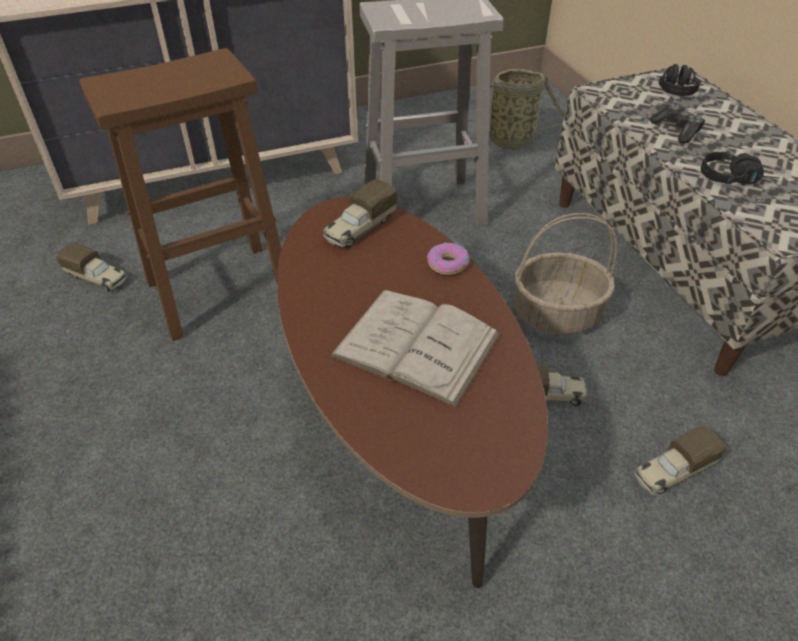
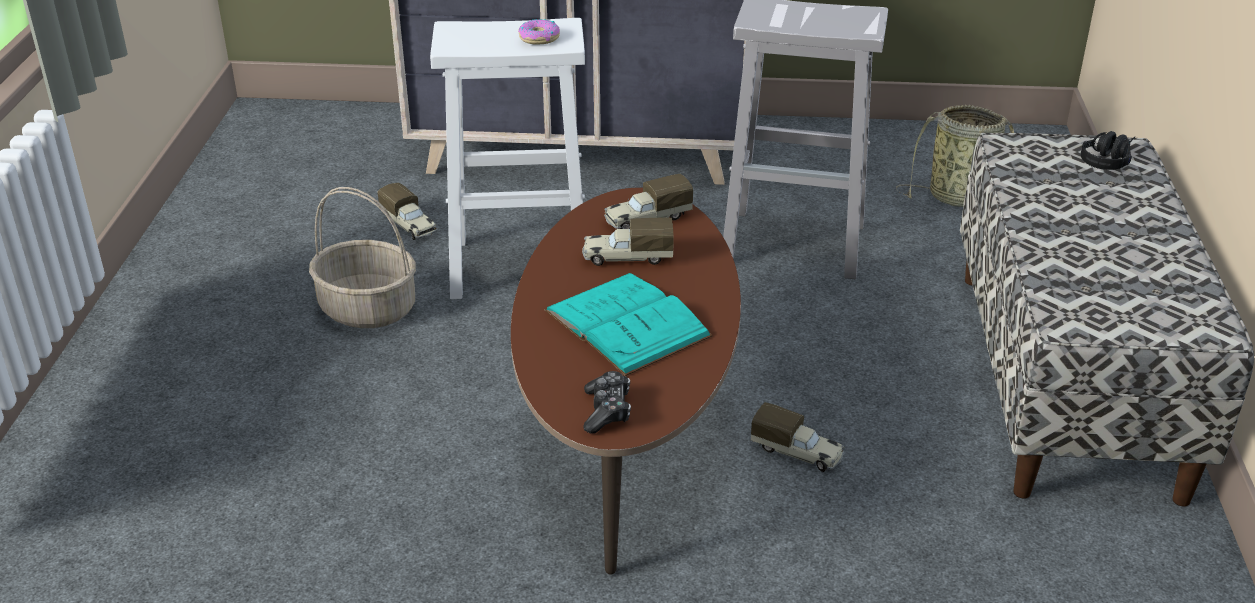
camera: 25 degrees right, 10 degrees down
(221, 289) = (523, 266): brown stool -> white stool
(416, 345) = (627, 323): white book -> turquoise book
(448, 264) = (709, 269): donut -> donut (539, 38)
(557, 313) = (870, 386): basket -> basket (369, 309)
(671, 472) = (880, 557): toy truck -> toy truck (627, 257)
(676, 130) = (1058, 202): game controller -> game controller (607, 411)
(735, 179) = (1073, 263): black headphones -> none

